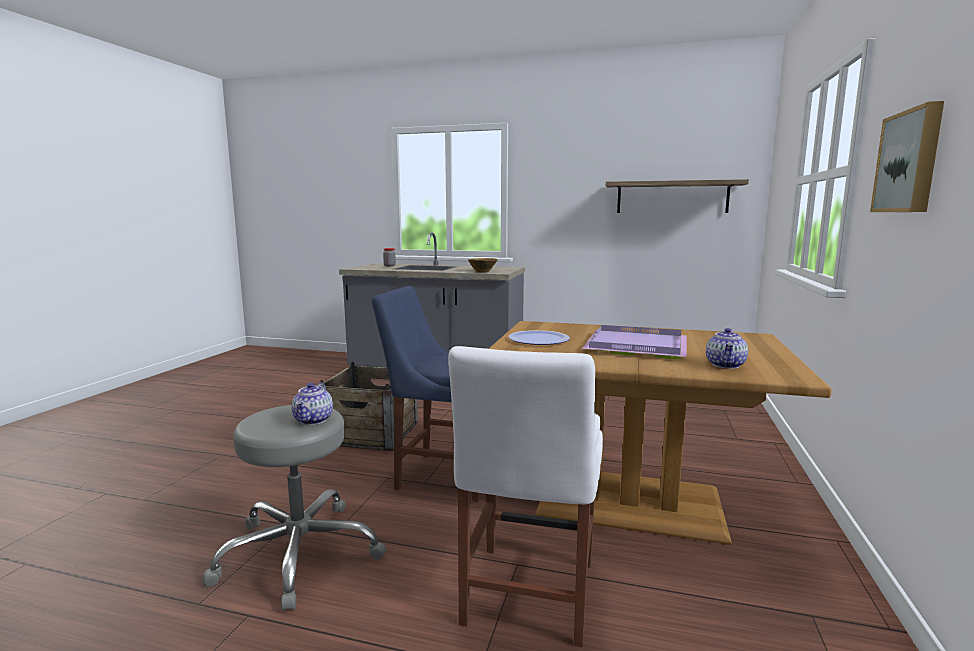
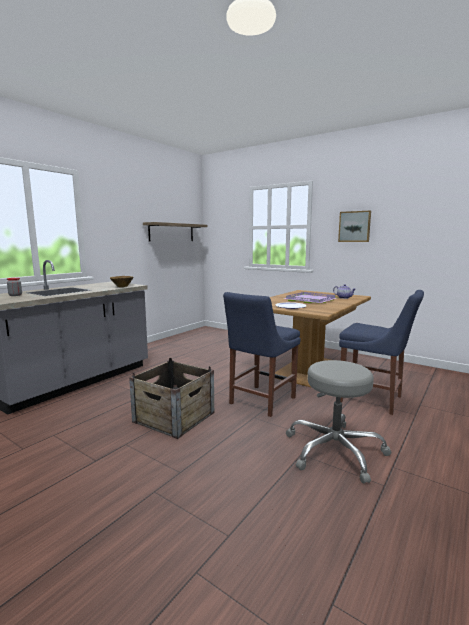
camera: 70 degrees left, 0 degrees up
(313, 420) = (342, 364): teapot -> none
(527, 597) = (374, 400): white chair -> blue chair

